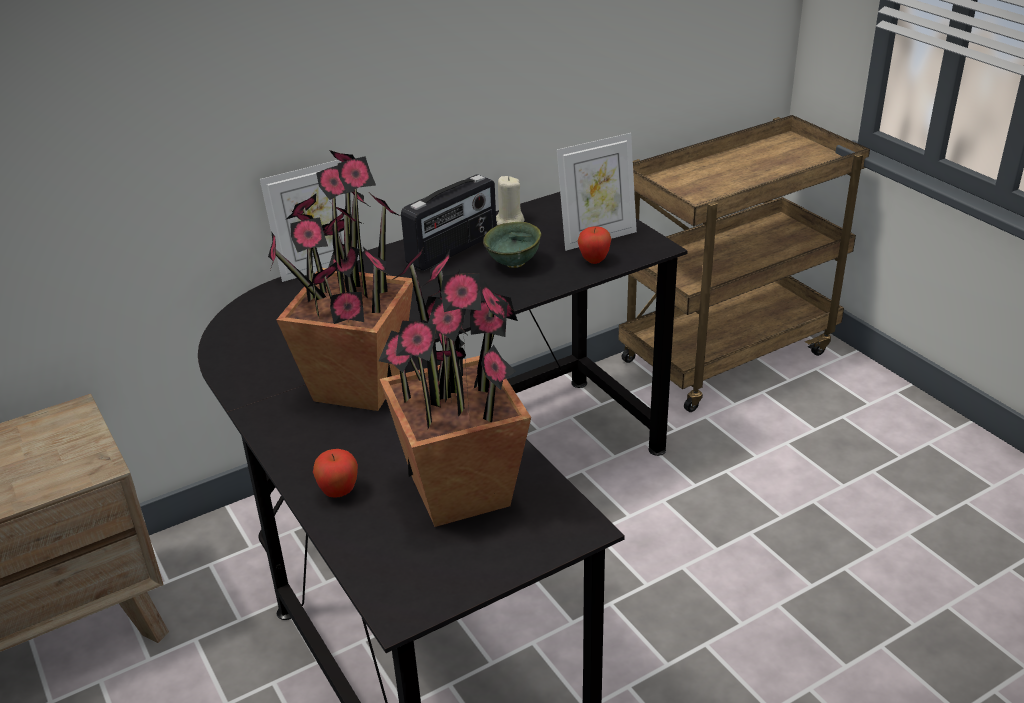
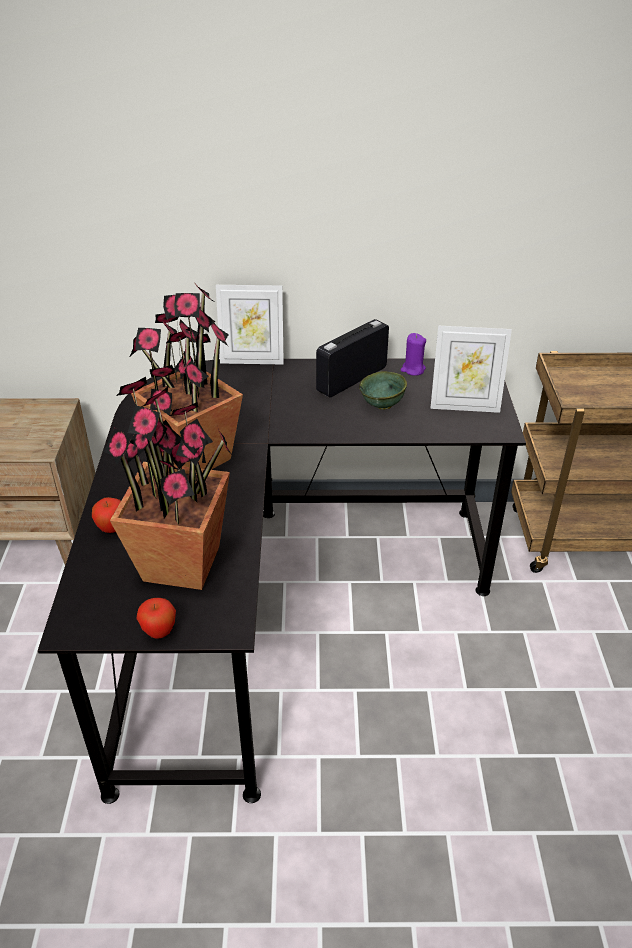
camera: 30 degrees right, 5 degrees up
(453, 249) = (351, 379): radio -> radio turned 150 degrees clockwise
(509, 220) = (413, 369): beige candle -> purple candle
(594, 261) = (443, 424): apple -> apple (159, 632)

